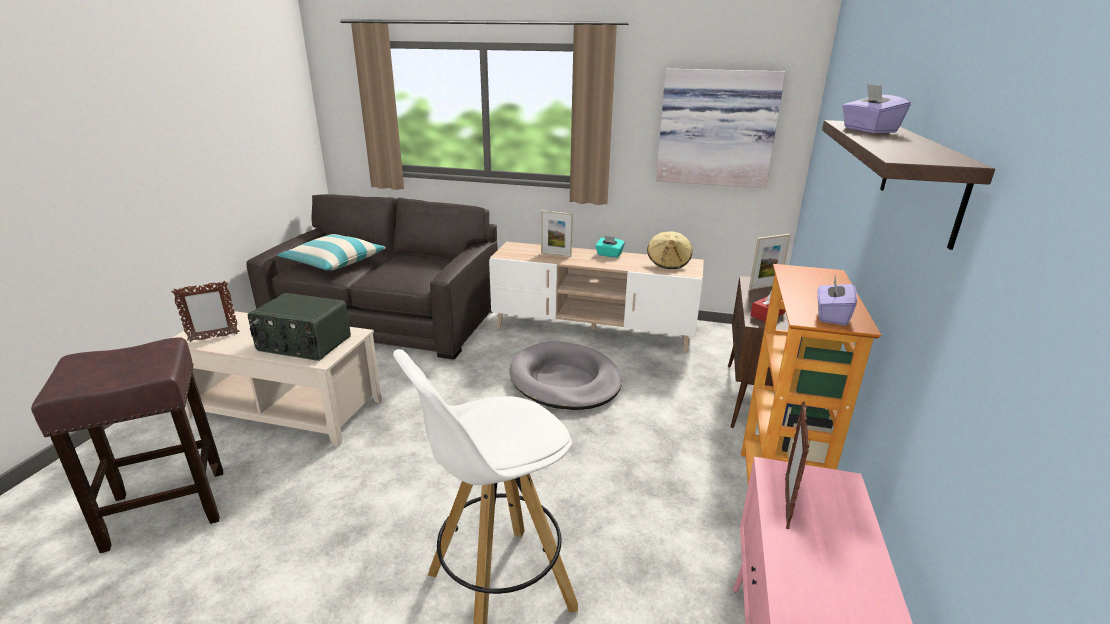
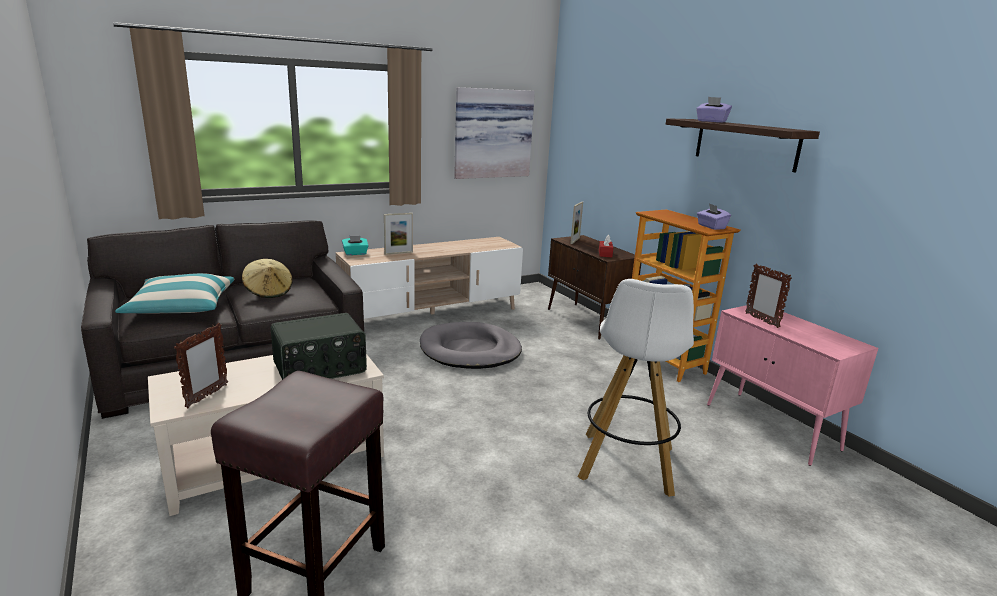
camera: 45 degrees left, 5 degrees down
(609, 255) = (436, 245): turquoise tissue box -> turquoise tissue box (355, 253)
(668, 263) = (484, 242): beige hat -> beige hat (268, 292)

